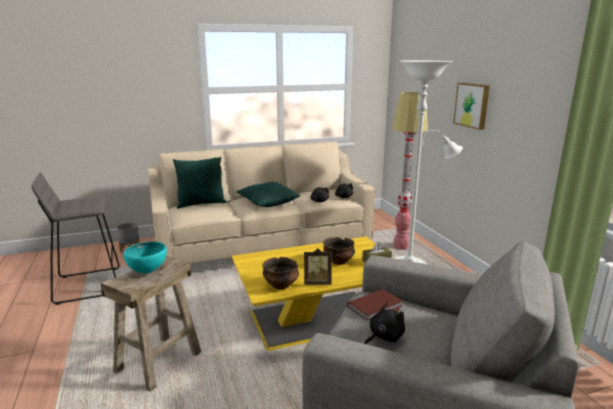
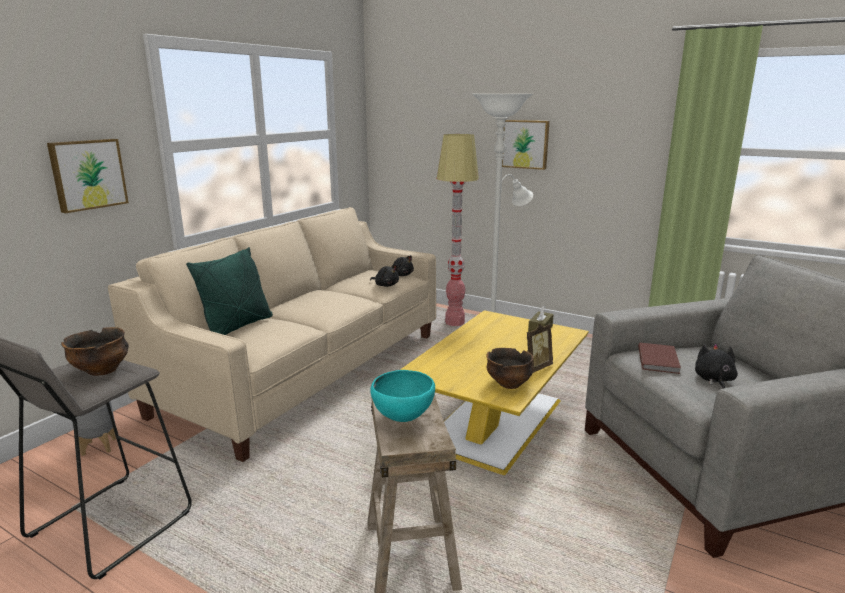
camera: 40 degrees left, 0 degrees up
(153, 103) = (87, 174): none -> picture
(267, 202) = (329, 302): green pillow -> none
(339, 261) = (511, 341): bowl -> bowl (101, 370)

